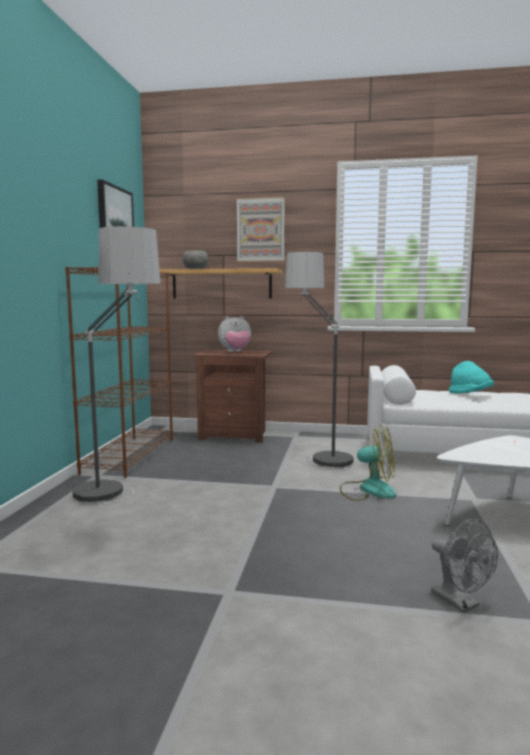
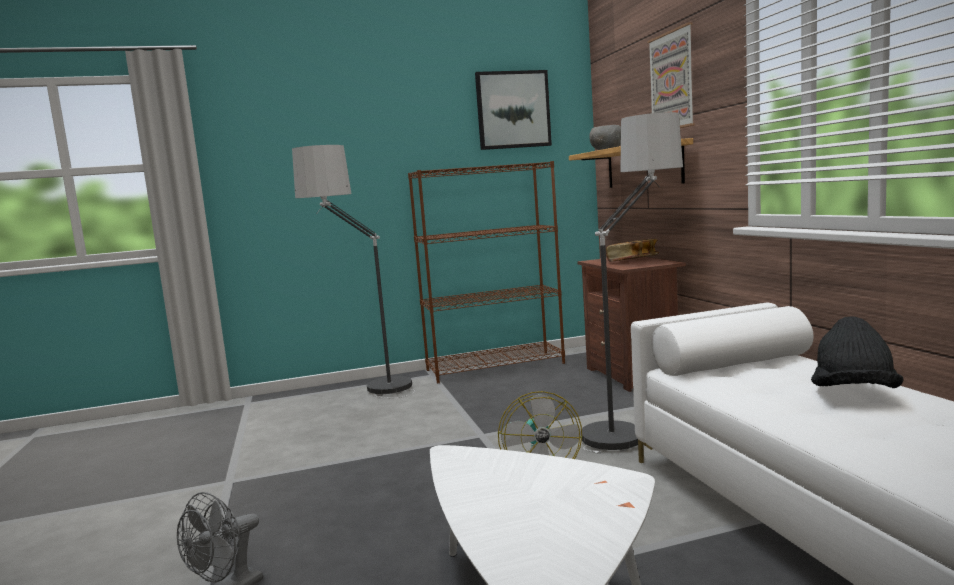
camera: 65 degrees right, 0 degrees up
(235, 352) = (632, 261): plush toy -> book
(470, 394) = (853, 394): turquoise hat -> black hat

